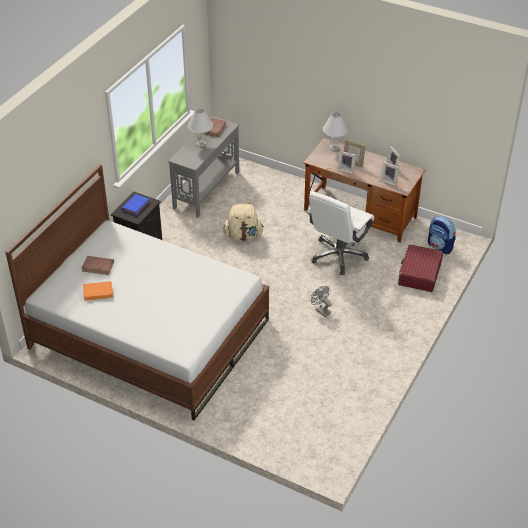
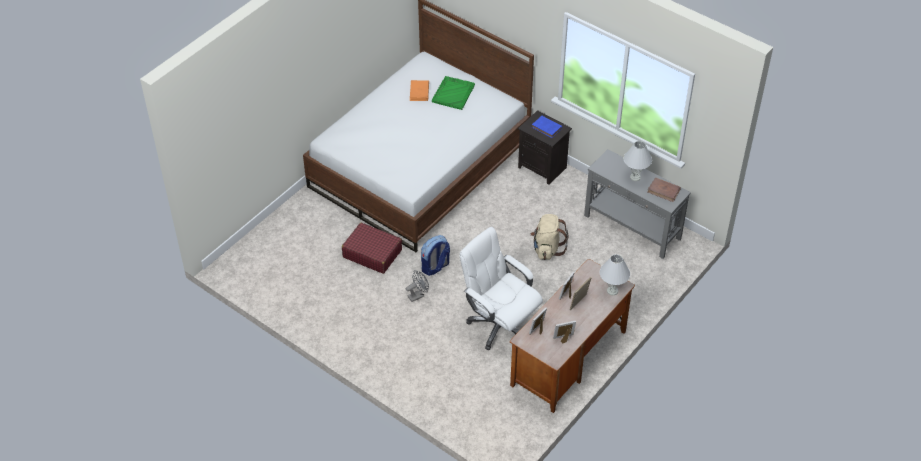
camera: 100 degrees right, 5 degrees up
(98, 266) = (453, 93): brown book -> green tray
(419, 274) = (453, 392): red suitcase -> red suitcase (372, 253)
(440, 247) = (495, 424): backpack -> backpack (435, 267)

